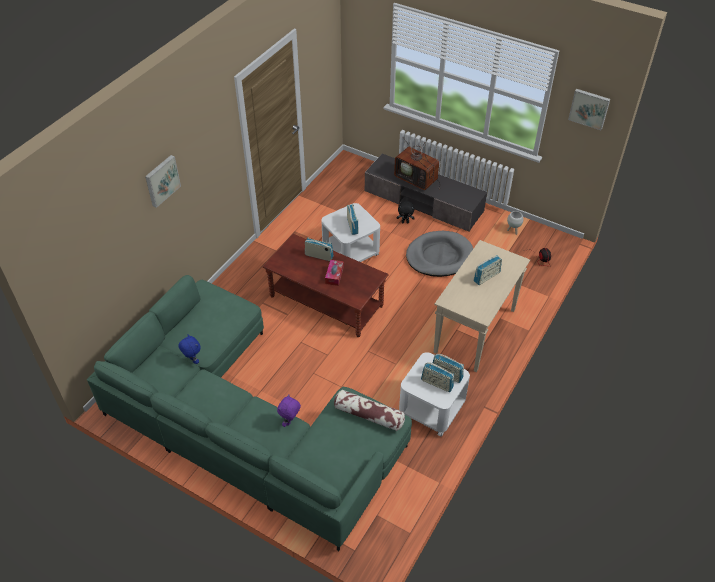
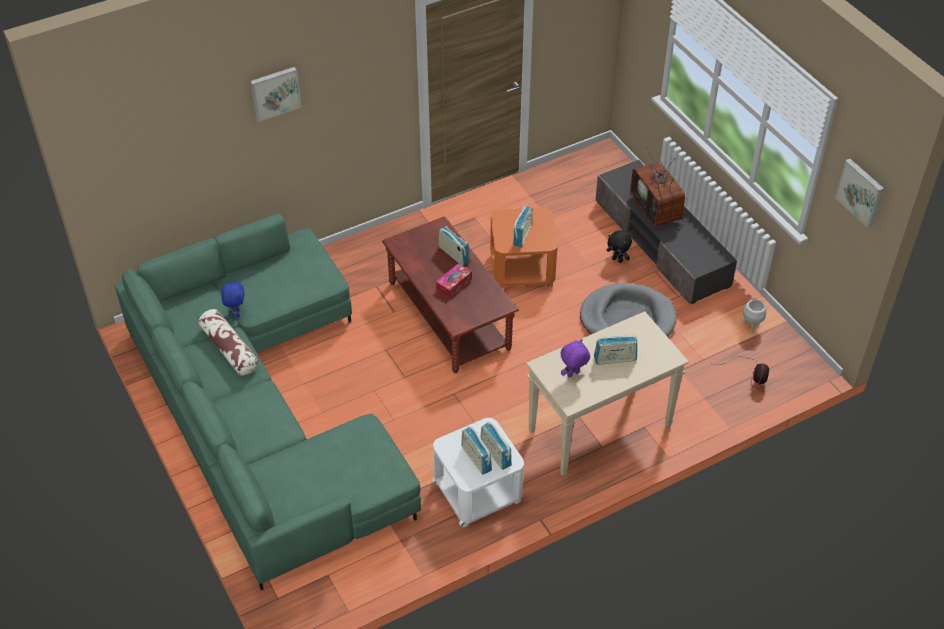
camera: 30 degrees right, 0 degrees up
(290, 422) = (286, 424): purple plush toy -> purple plush toy (573, 374)
(351, 252) = (522, 269): white side table -> orange side table
(368, 415) = (373, 457): pillow -> pillow (229, 349)

